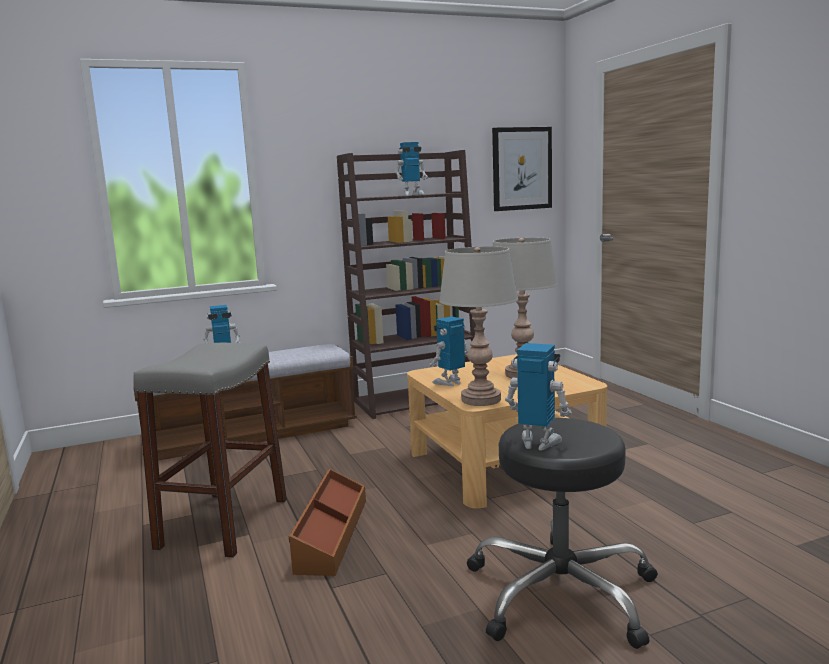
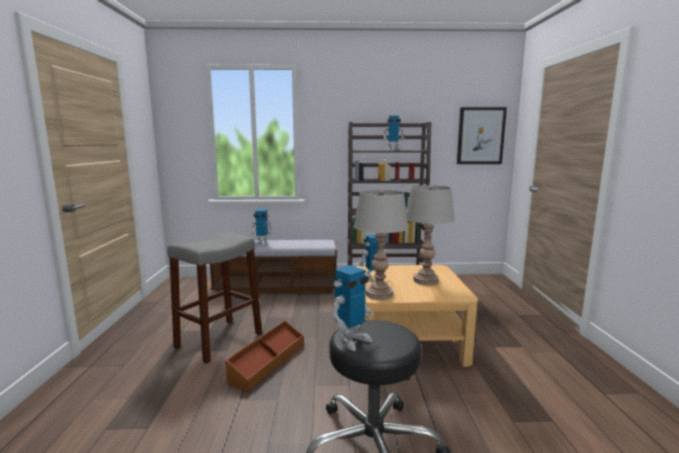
camera: 20 degrees right, 0 degrees up
(538, 443) = (352, 340): toy robot -> toy robot turned 90 degrees clockwise

